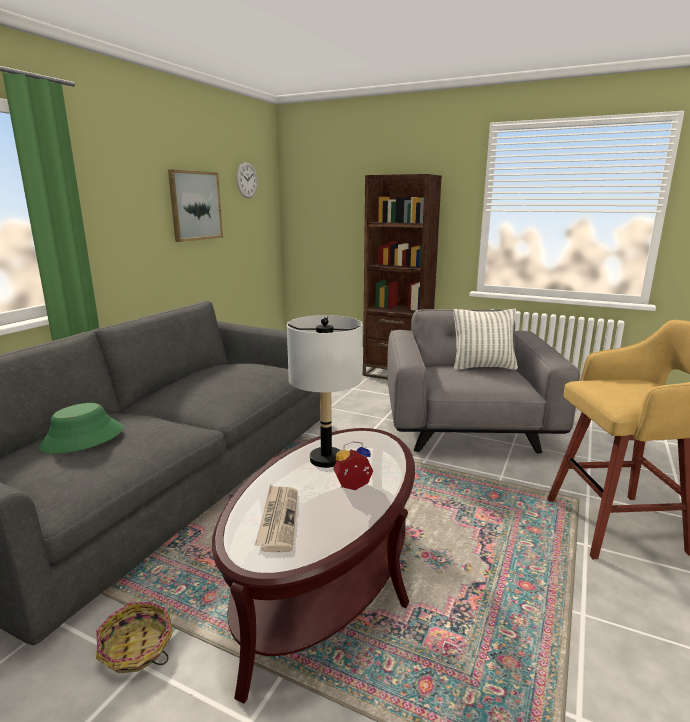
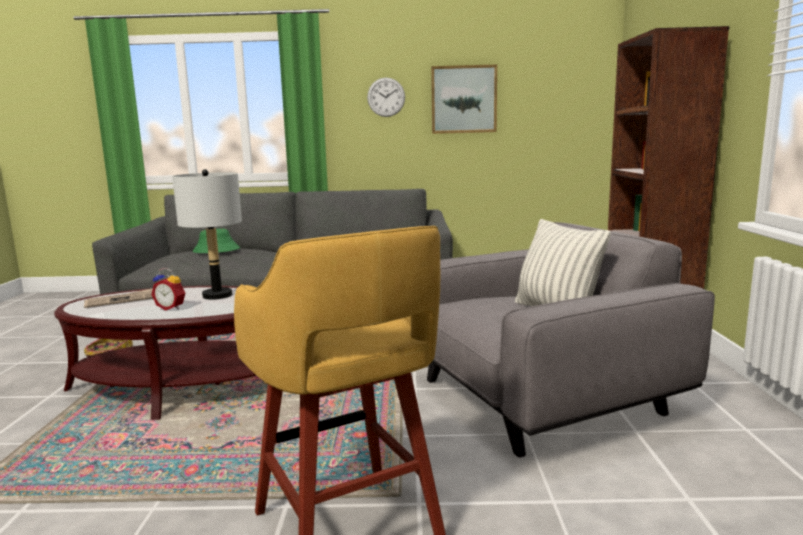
camera: 65 degrees right, 5 degrees down
(247, 180) = (552, 69): wall clock -> wall clock (386, 97)
(353, 487) = (171, 308): alarm clock -> alarm clock turned 150 degrees clockwise

